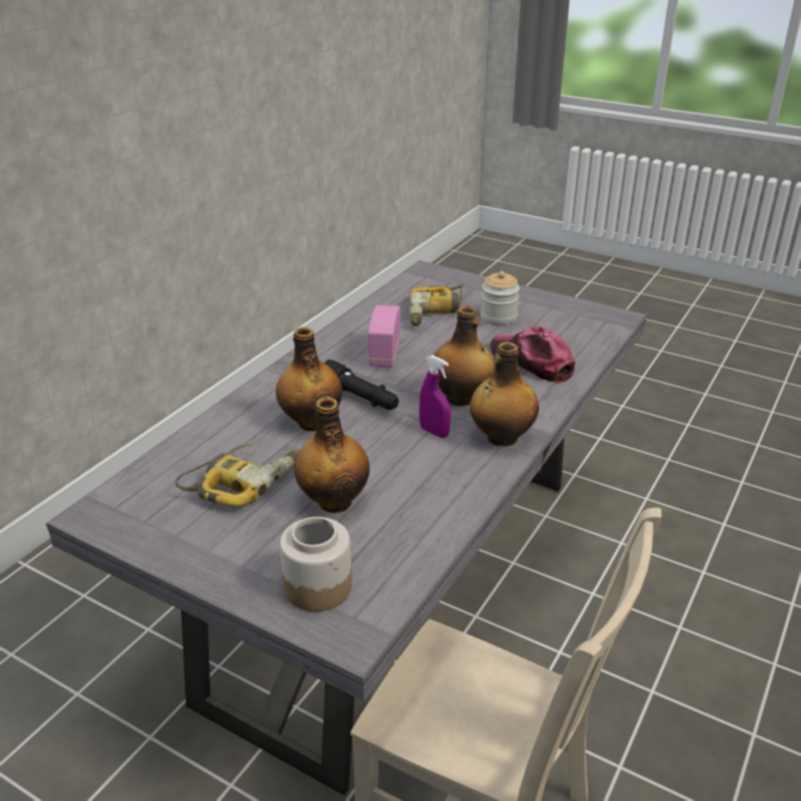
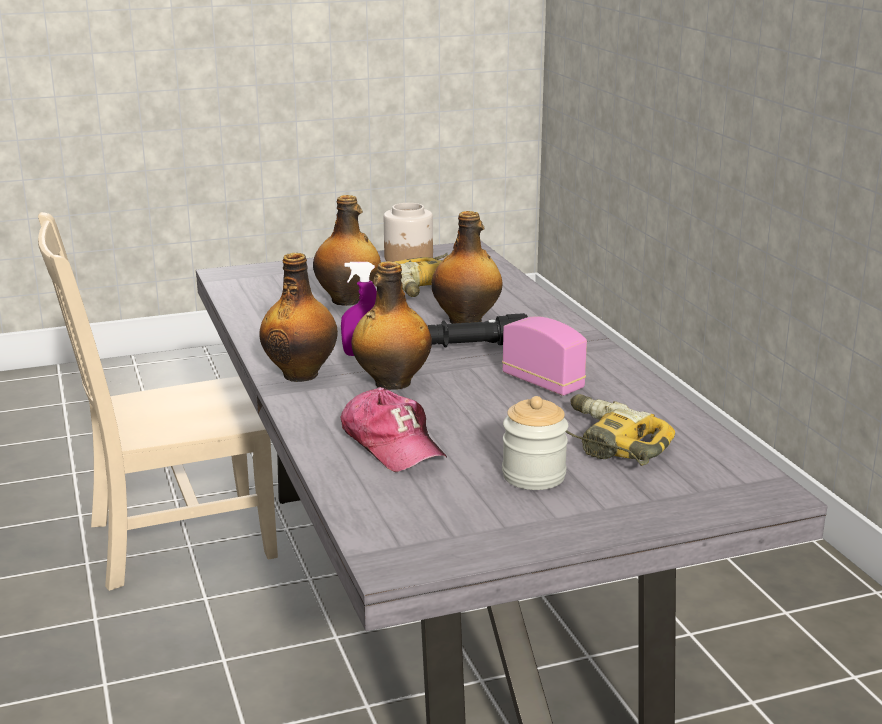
camera: 130 degrees right, 10 degrees down
(318, 586) = (279, 277): jar -> jar (409, 258)
(532, 362) = (392, 444): cap -> cap turned 60 degrees clockwise

